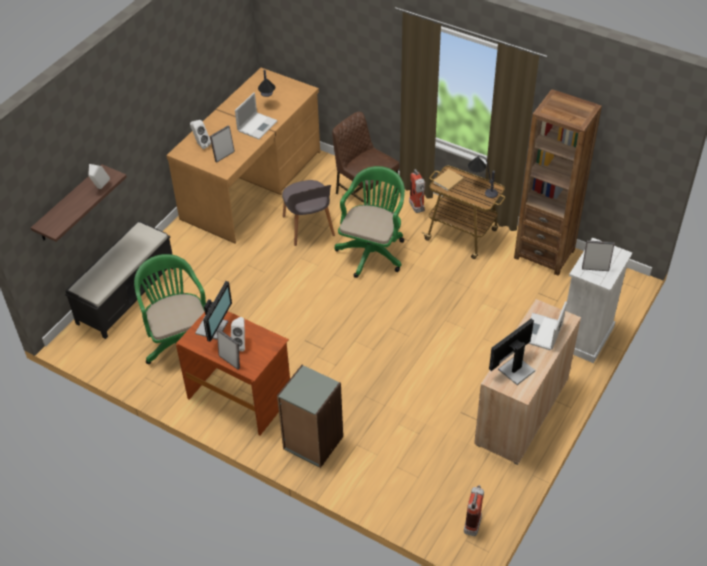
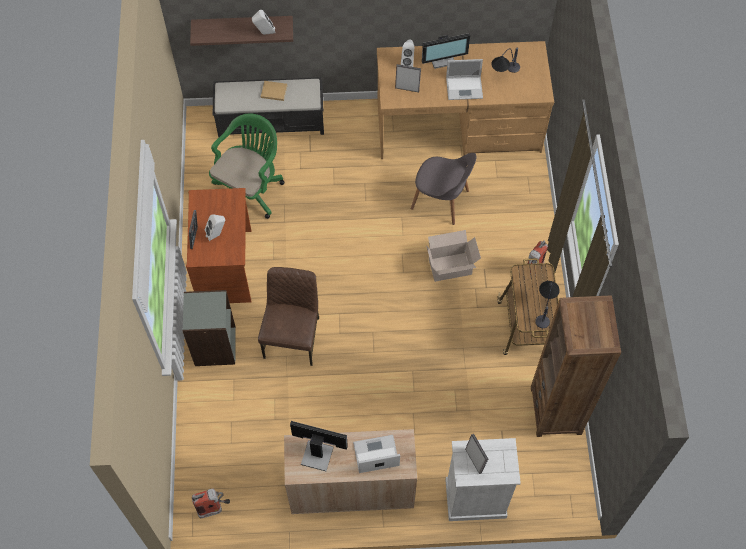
camera: 55 degrees right, 15 degrees up
(213, 327) = (220, 205): monitor -> monitor (442, 59)
(308, 227) = (441, 201): grey chair -> grey chair turned 105 degrees counterclockwise
(365, 193) = (518, 219): brown chair -> brown chair (293, 337)
(372, 251) = (451, 267): green office chair -> cardboard box
(447, 181) = (530, 277): beige book -> beige book (273, 91)

